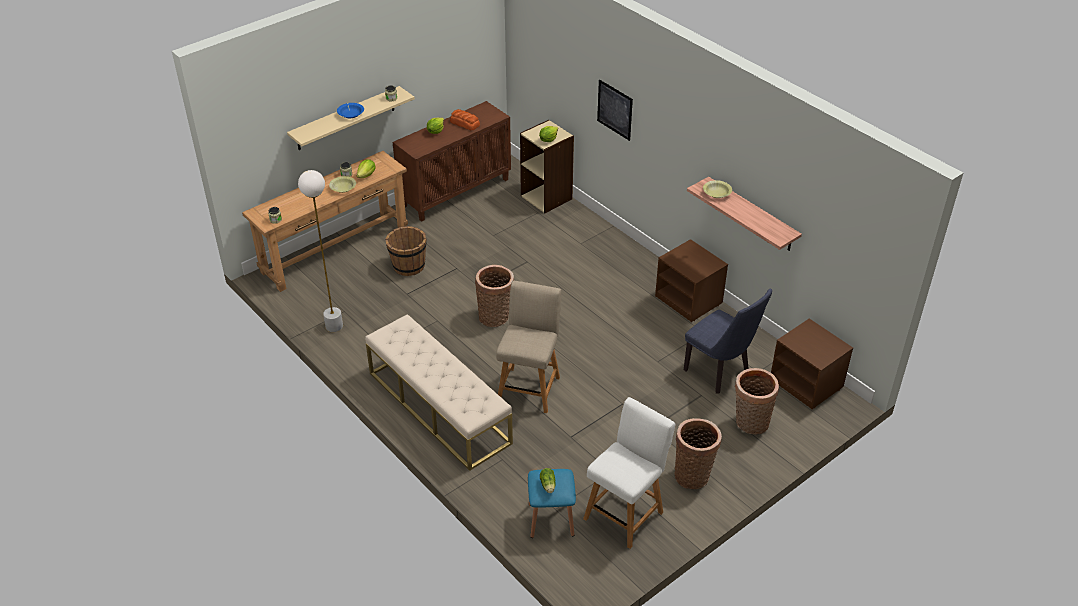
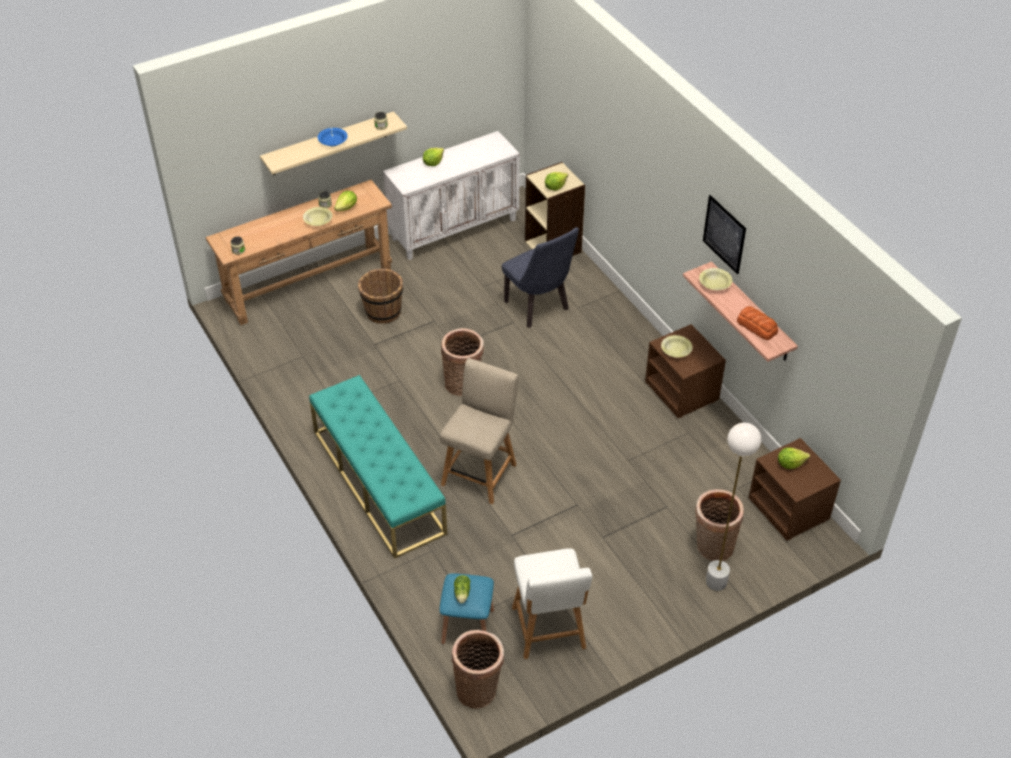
camera: 10 degrees right, 5 degrees up
(334, 326) = (288, 373): white floor lamp -> white floor lamp (716, 582)
(438, 407) = (378, 481): beige bench -> turquoise bench
(456, 192) = (454, 228): brown cabinet -> white cabinet
(464, 123) = (467, 156): bread -> bread (756, 326)
(615, 110) = (625, 167): picture -> picture (724, 234)
(625, 513) = (549, 631): white chair -> white chair turned 120 degrees clockwise
(683, 261) = (676, 350): none -> yellow bowl
(693, 474) = (634, 598): basket -> basket (478, 689)
(720, 373) = (695, 483): blue chair -> blue chair (539, 308)
(806, 340) = (790, 463): none -> lettuce

